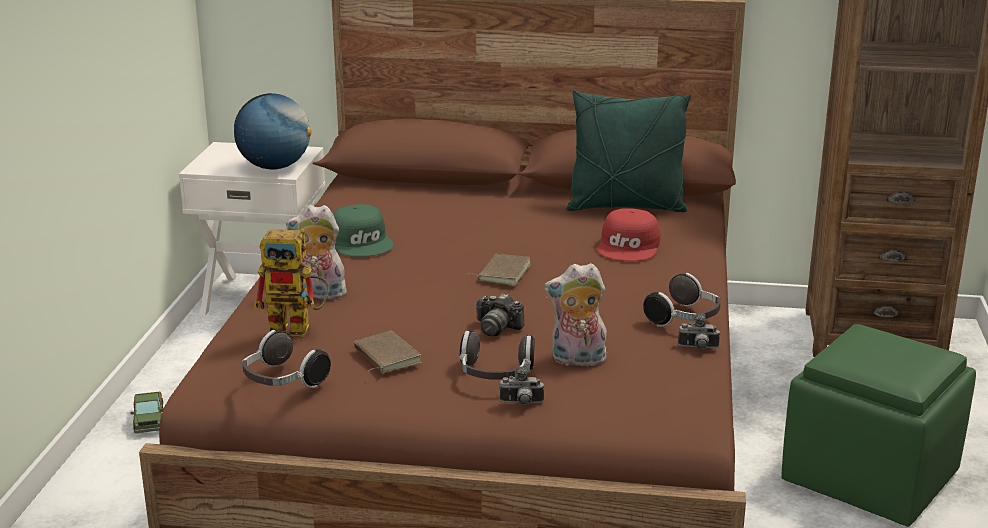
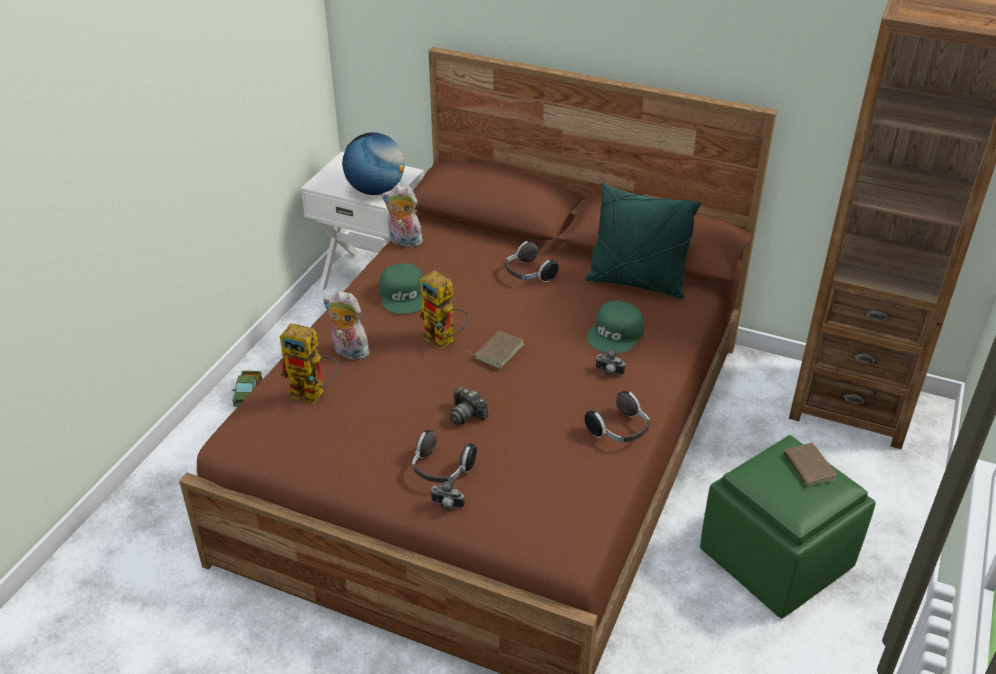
camera: 15 degrees right, 15 degrees up
(282, 381) = (282, 448): headphones -> headphones (528, 274)
(385, 356) = (366, 434): brown book -> brown book (807, 467)
(434, 271) = (445, 340): none -> toy robot
(577, 360) = (511, 464): plush toy -> plush toy (404, 242)
(629, 246) = (616, 334): red cap -> green cap
(698, 348) = (614, 467): camera -> camera (608, 372)

